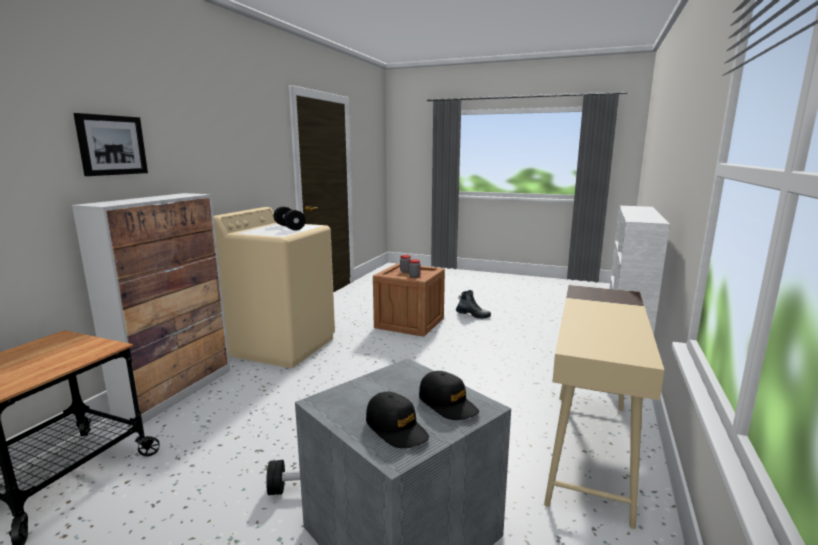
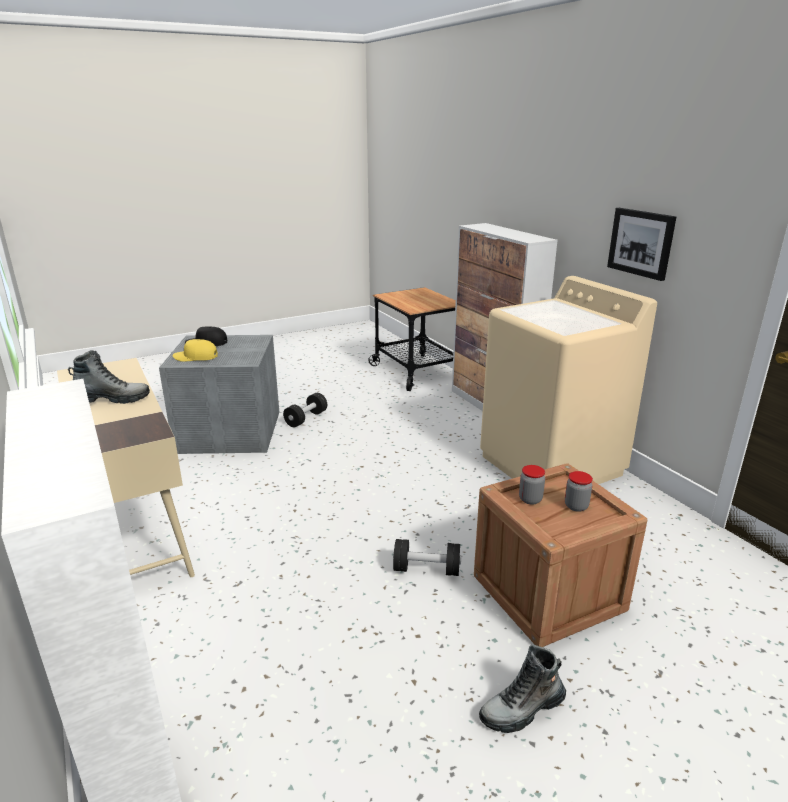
camera: 130 degrees right, 10 degrees up
(111, 145) = (521, 181): picture -> picture (641, 243)
(289, 227) = (565, 320): black dumbbell -> black dumbbell (426, 569)
(448, 404) = (196, 357): black cap -> yellow cap
(602, 315) = (111, 400): none -> boot

